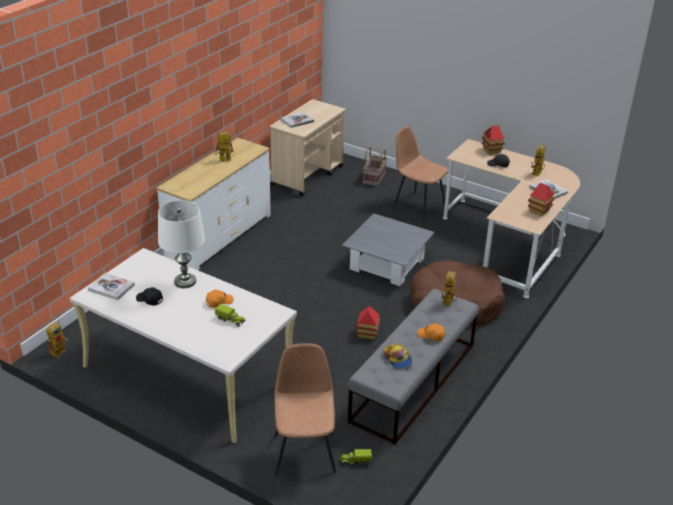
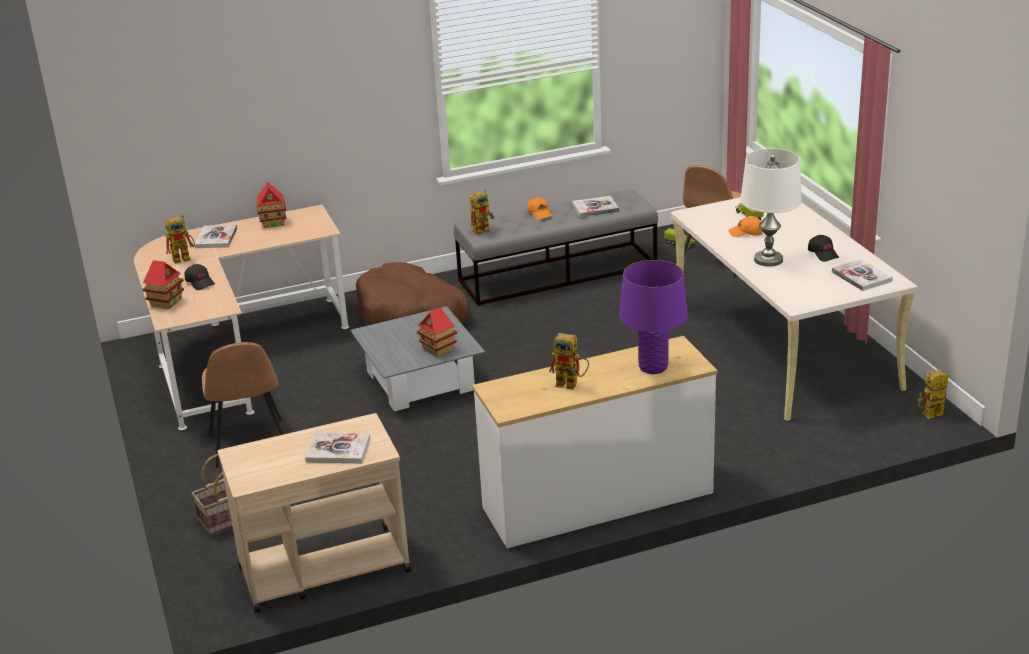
camera: 140 degrees left, 5 degrees down
(190, 179) = (653, 367): none -> purple table lamp
(367, 334) = (548, 321): toy house -> toy house (438, 349)
(398, 358) = (595, 208): cap -> book

